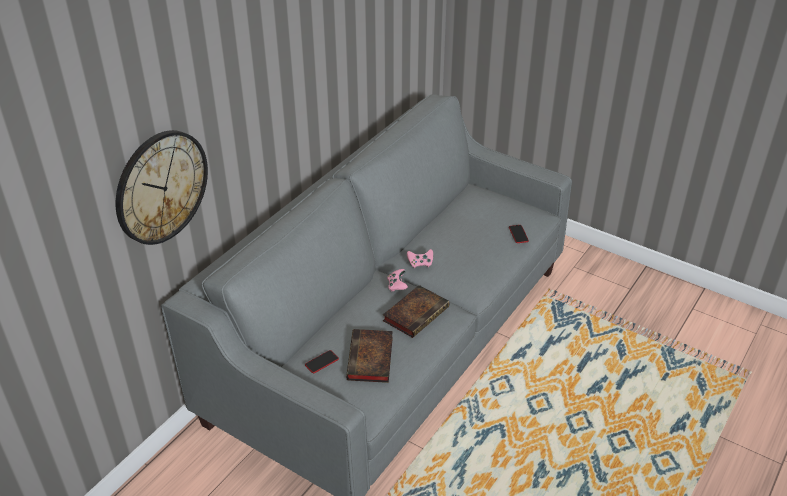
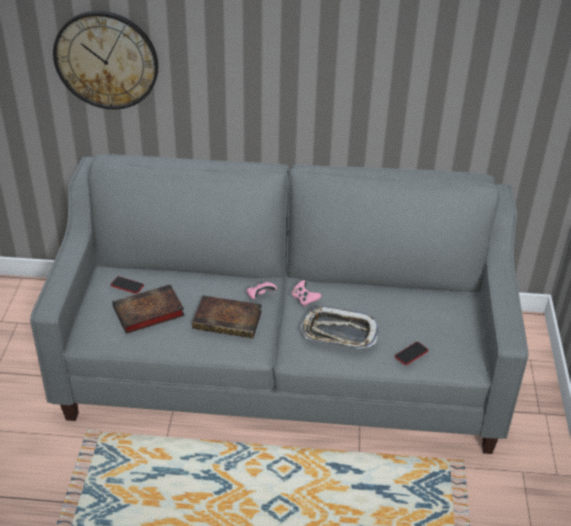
camera: 60 degrees right, 0 degrees up
(473, 260) = (339, 333): none -> tray

